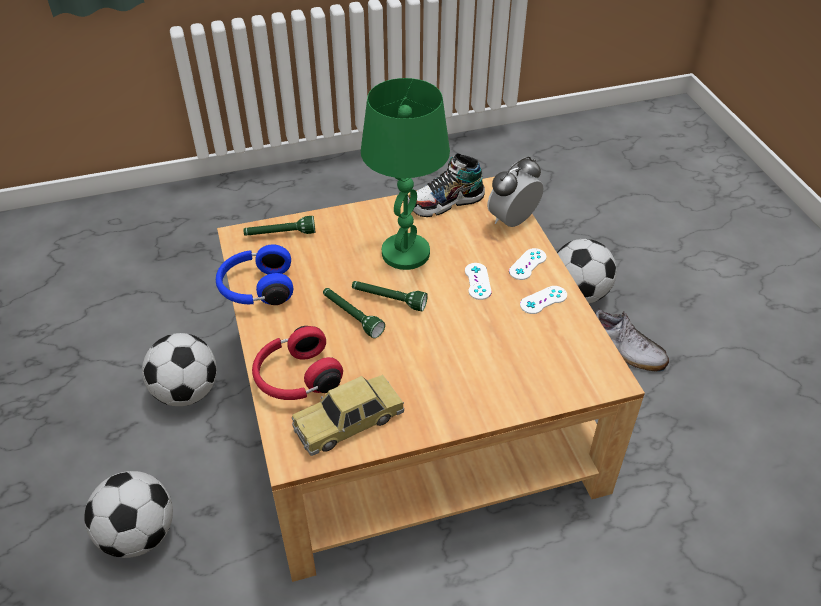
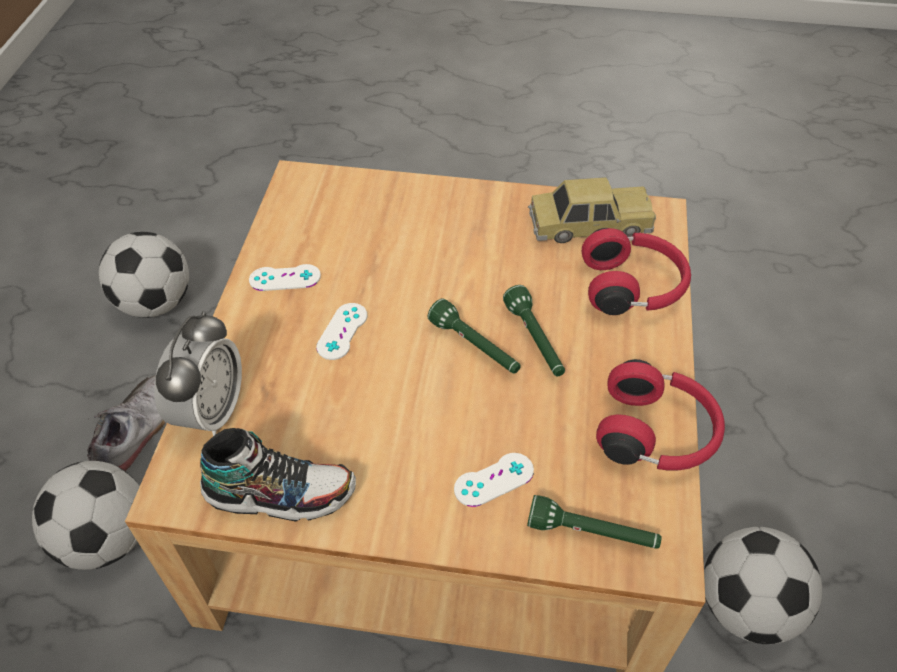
camera: 155 degrees left, 5 degrees up
(138, 536) = (806, 429): football -> football (157, 302)
(256, 289) = (657, 433): blue headphones -> red headphones
(405, 253) = (408, 413): green table lamp -> none
(512, 221) = (211, 411): alarm clock -> alarm clock turned 60 degrees counterclockwise
(527, 264) = (258, 332): white game controller -> white game controller (494, 480)
(625, 349) = (139, 429): shoe -> shoe turned 45 degrees clockwise

